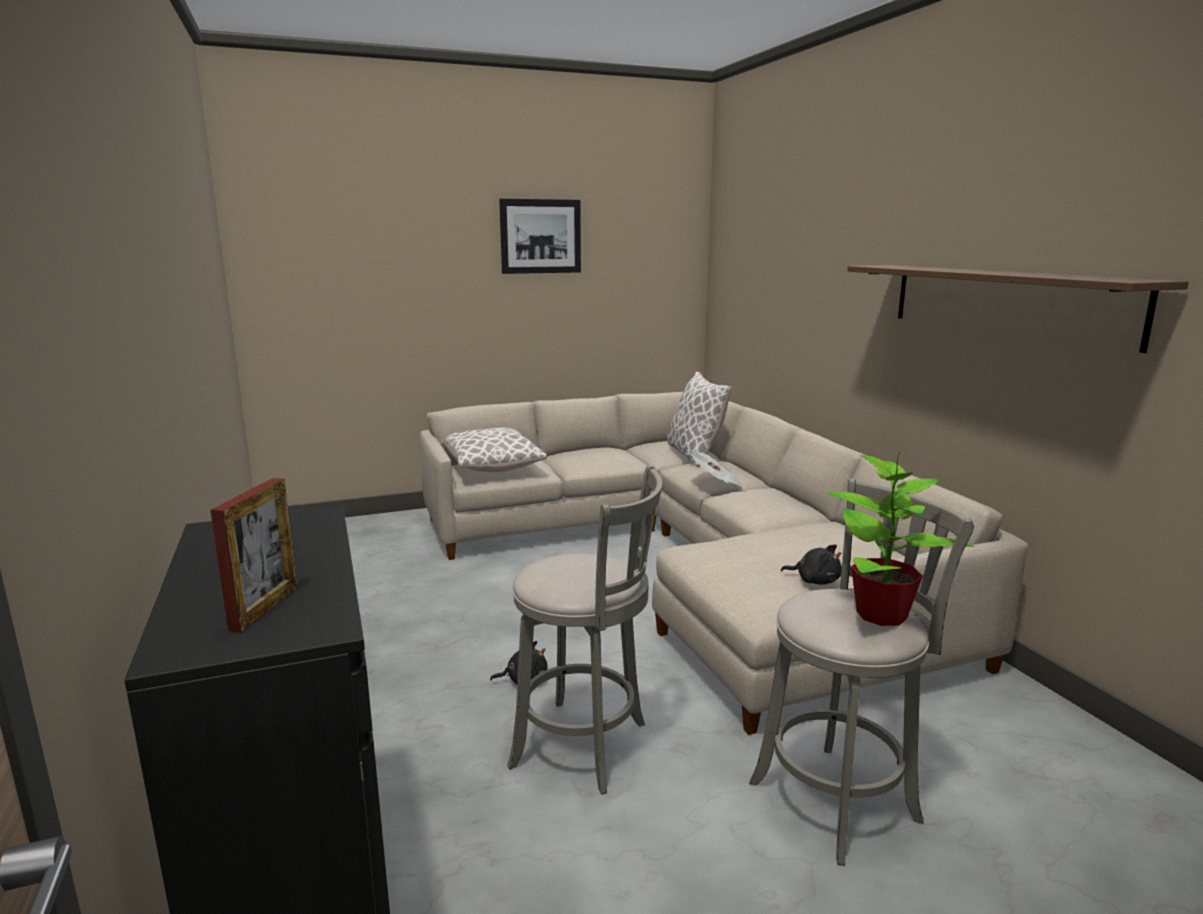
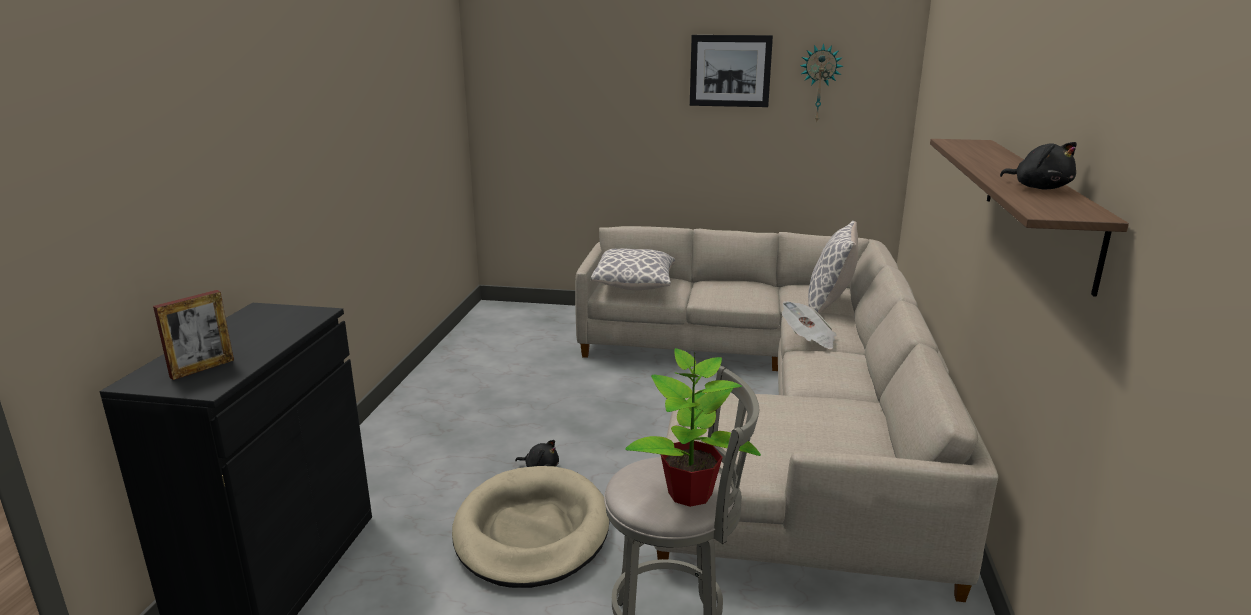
camera: 30 degrees right, 5 degrees up
(586, 747) = (532, 532): grey stool -> beige dog bed
(625, 247) = (819, 83): none -> wall clock
(815, 581) = (766, 453): black plush toy -> black plush toy (1039, 188)

